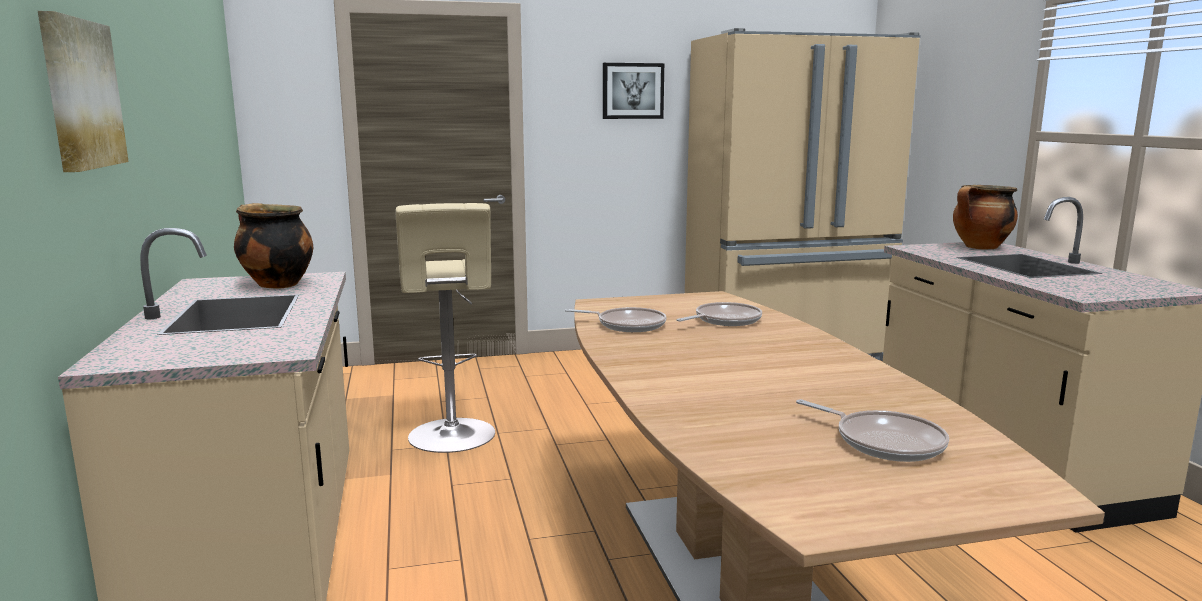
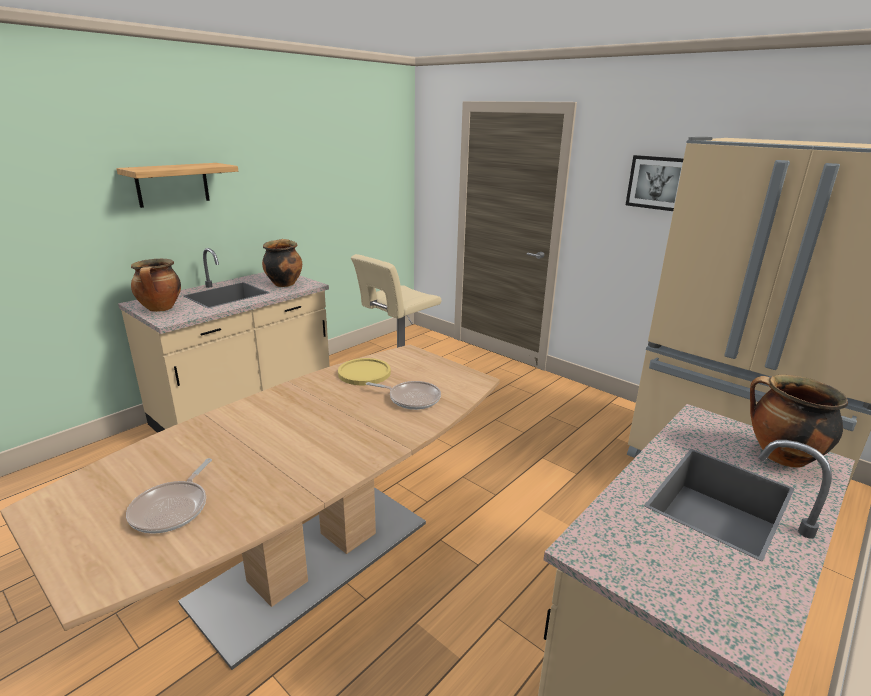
camera: 55 degrees right, 10 degrees up
(80, 94) = (172, 184): picture -> shelf
(200, 351) = (161, 309): none -> cooking pot
(627, 325) = (364, 373): frying pan -> yellow plate

